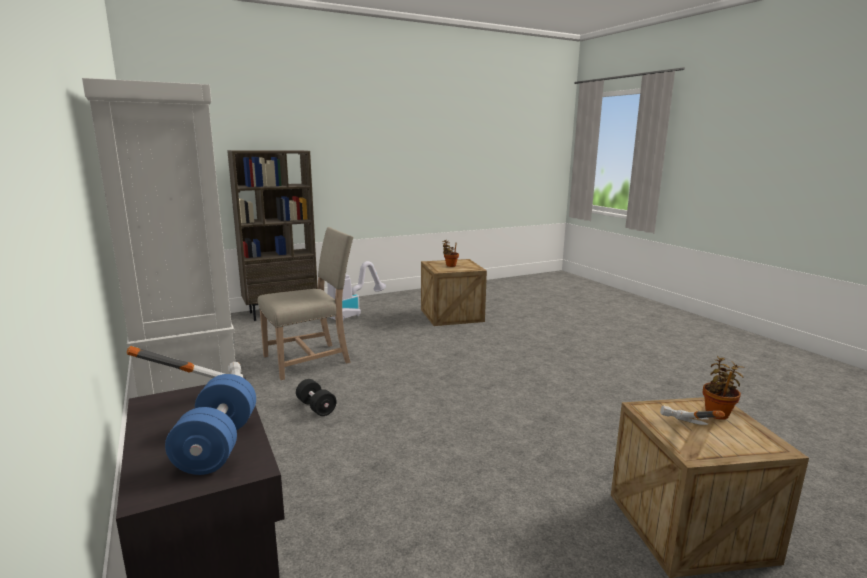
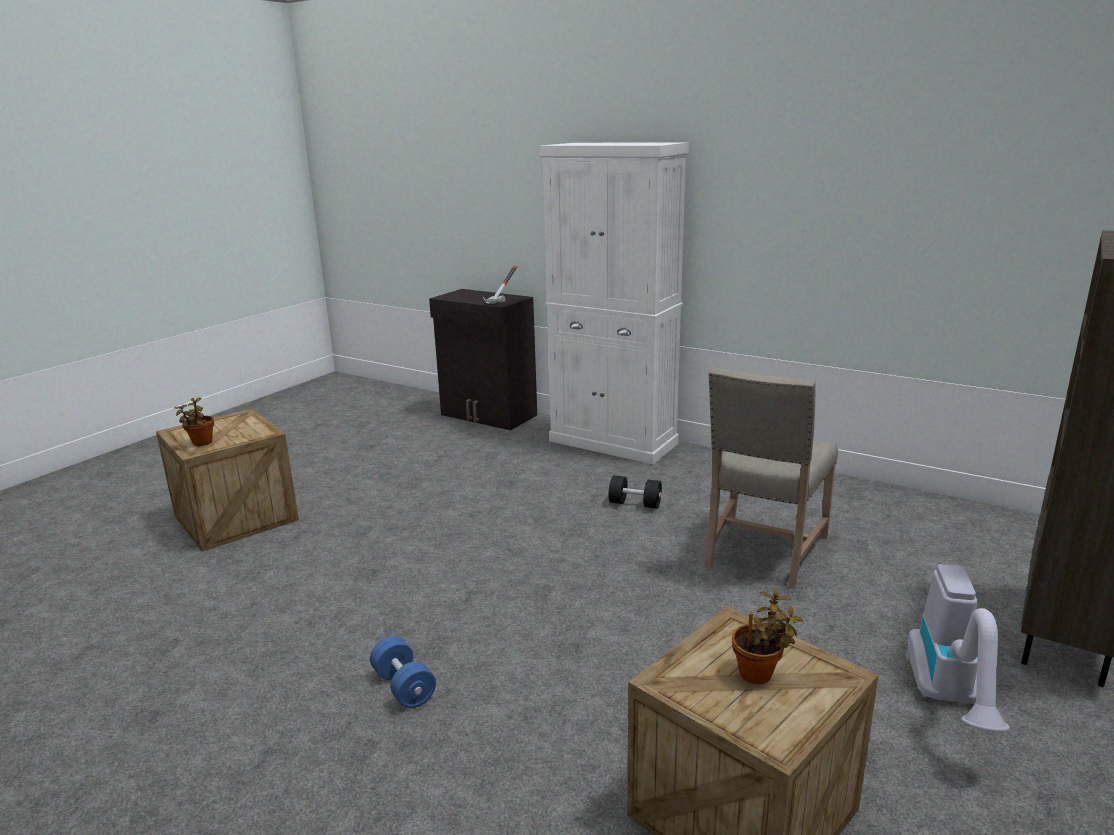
camera: 150 degrees right, 5 degrees up
(217, 445) = (464, 297): blue dumbbell -> blue dumbbell (404, 687)
(686, 436) = (241, 422): hammer -> none

